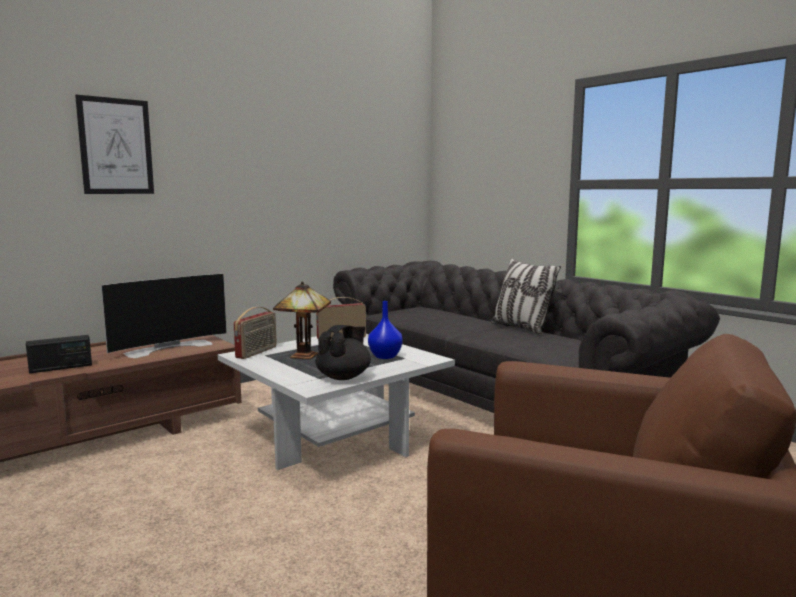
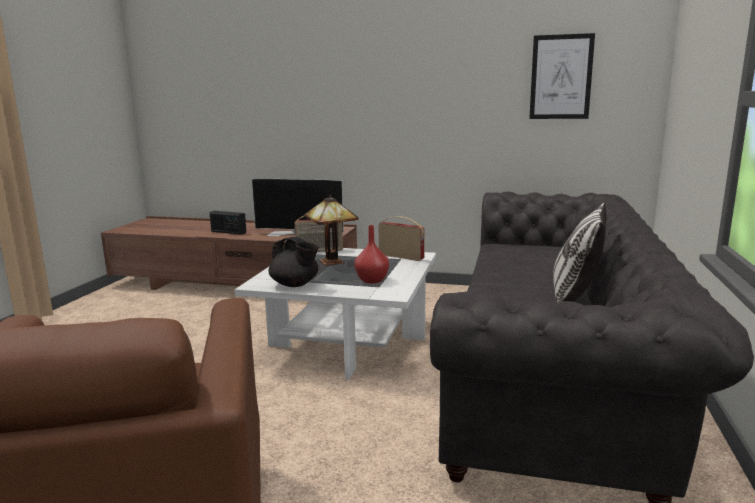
camera: 55 degrees right, 5 degrees up
(116, 146) = (302, 73): picture -> picture (561, 77)
(344, 377) = (295, 285): black teapot -> black teapot turned 45 degrees clockwise
(385, 356) = (371, 280): blue vase -> red vase

